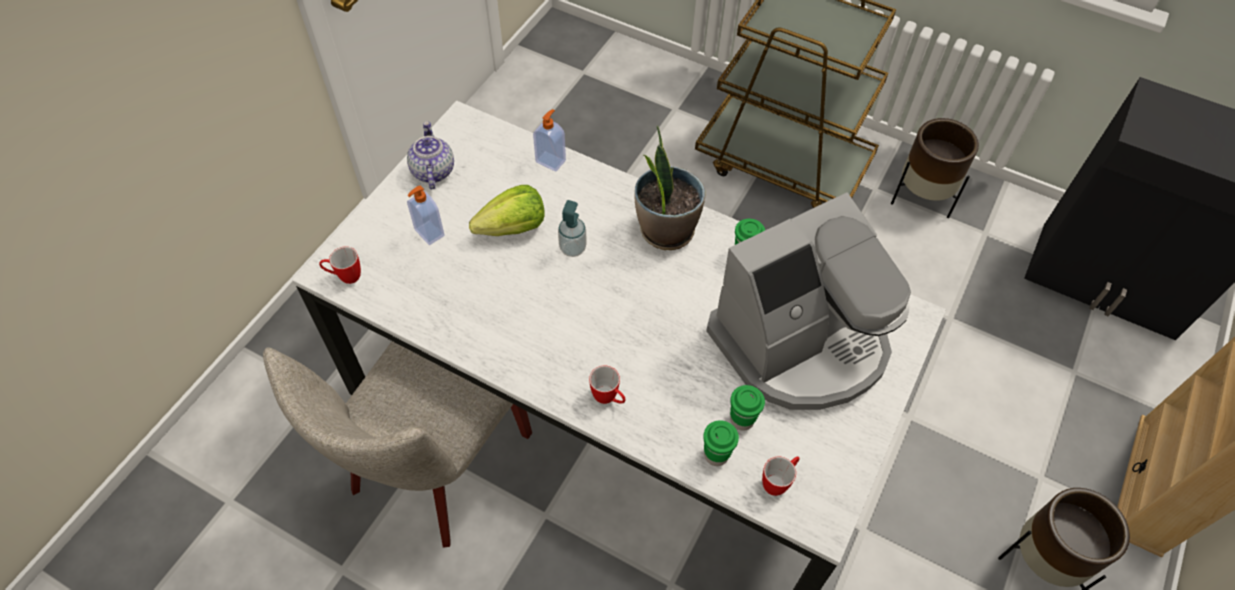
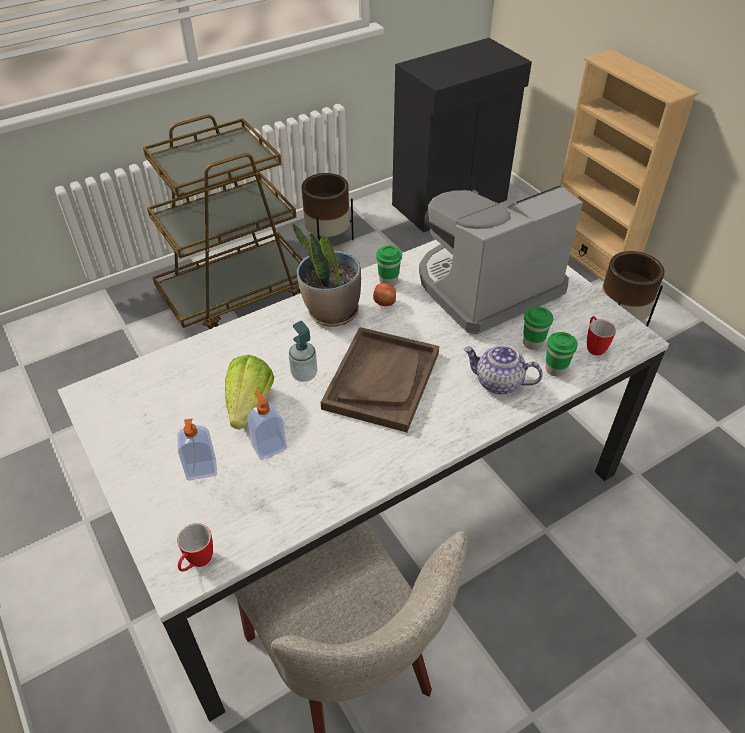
camera: 60 degrees left, 10 degrees down
(432, 171) = (127, 440): teapot -> teapot (498, 382)
(551, 161) = (197, 351): soap dispenser -> soap dispenser (269, 447)
(603, 309) = (381, 380): none -> brown tray
(609, 399) = (470, 411): mug -> none
(709, 266) = (385, 303): none -> apple
(801, 344) = (486, 287): coffee machine -> coffee machine turned 120 degrees counterclockwise

